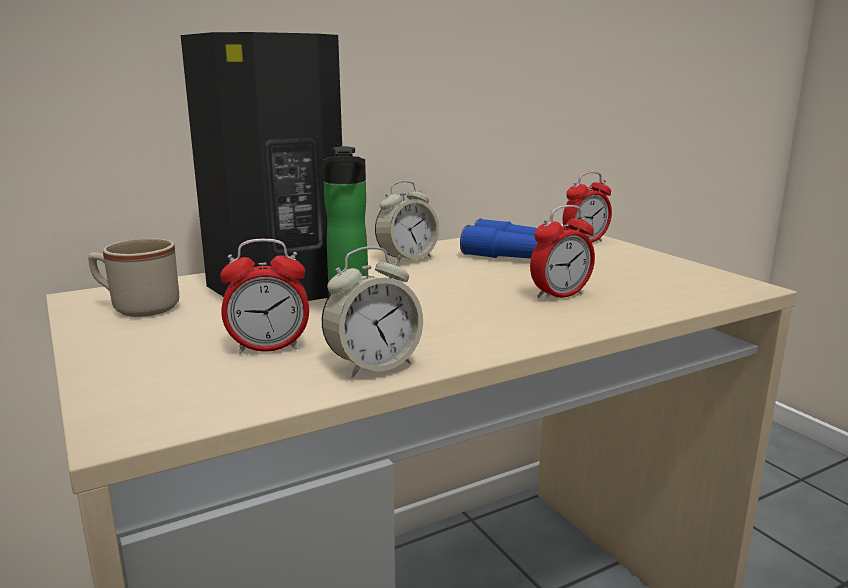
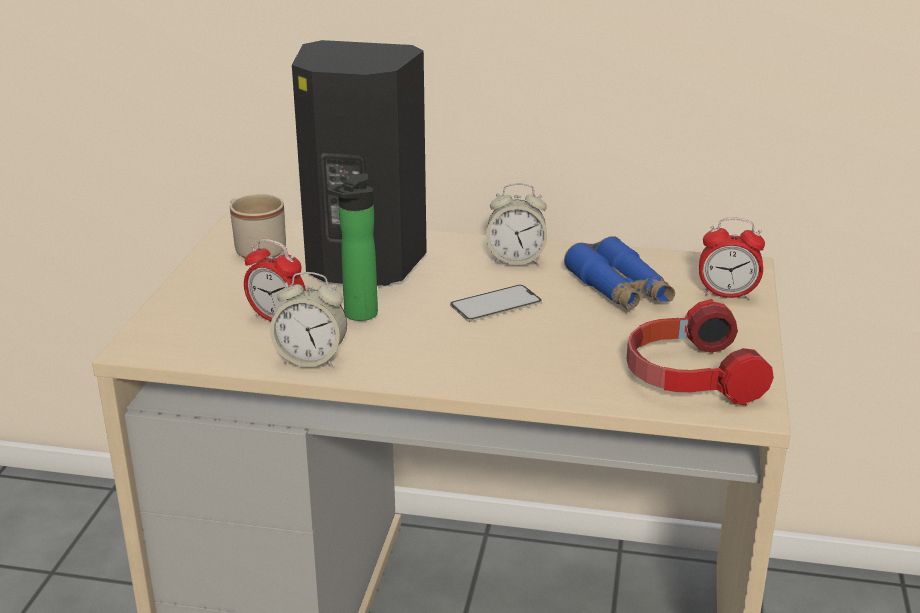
camera: 40 degrees right, 10 degrees up
(451, 284) = (496, 304): none -> phone
(560, 295) = (555, 350): alarm clock -> none
(673, 283) = (688, 376): none -> headphones

